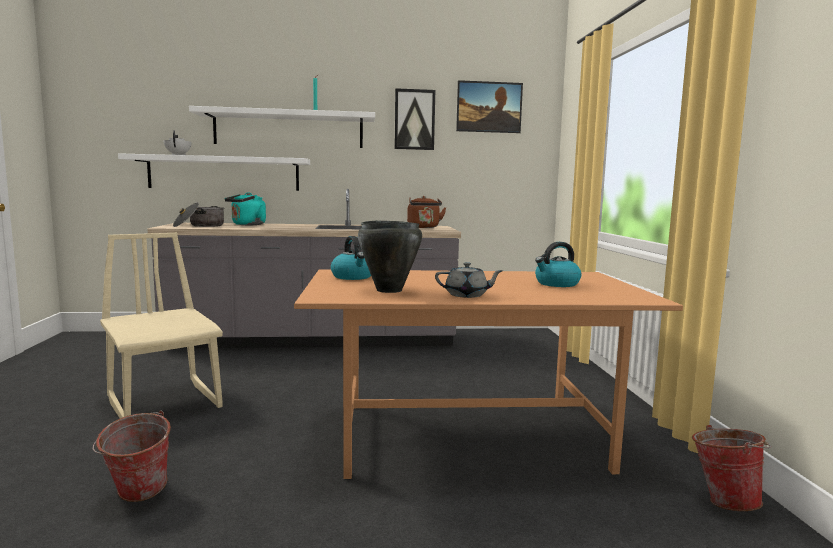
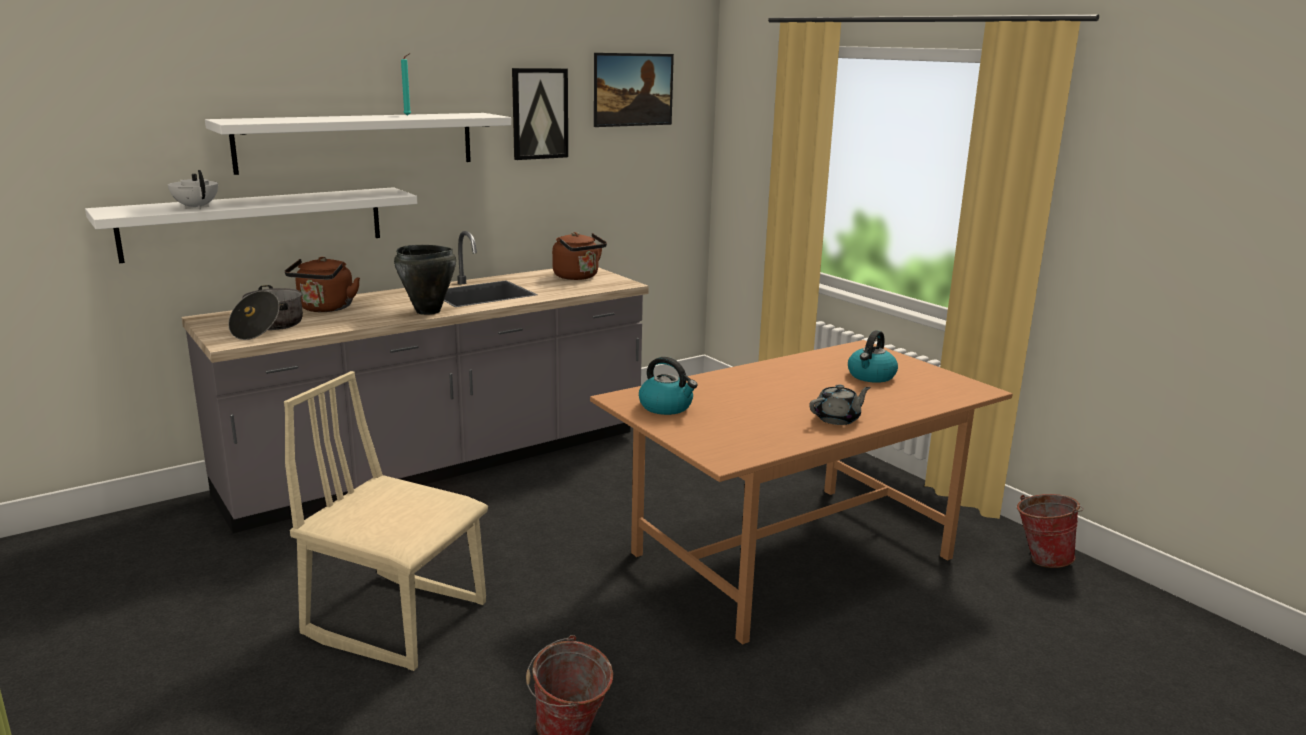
camera: 30 degrees left, 10 degrees up
(247, 225) = (325, 309): turquoise kettle -> brown kettle
(389, 290) = (756, 427): black cooking pot -> black cooking pot (428, 311)

